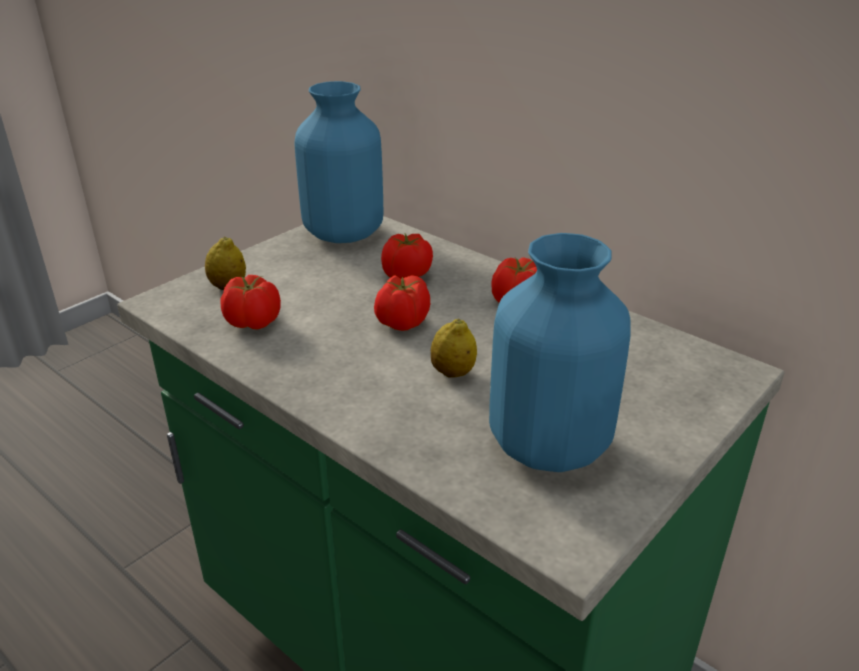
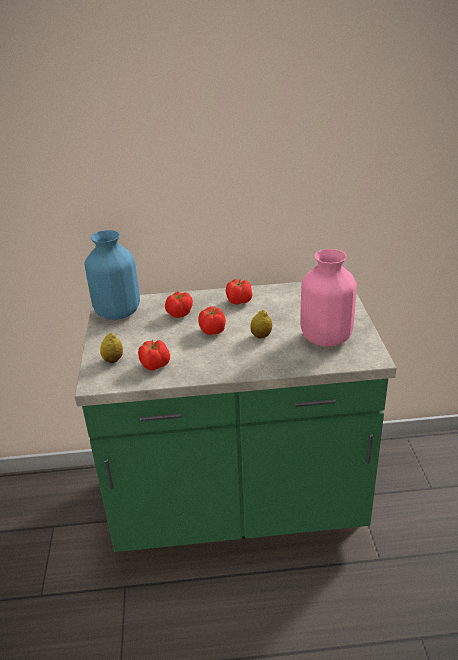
camera: 45 degrees left, 0 degrees up
(551, 444) = (326, 337): blue vase -> pink vase

